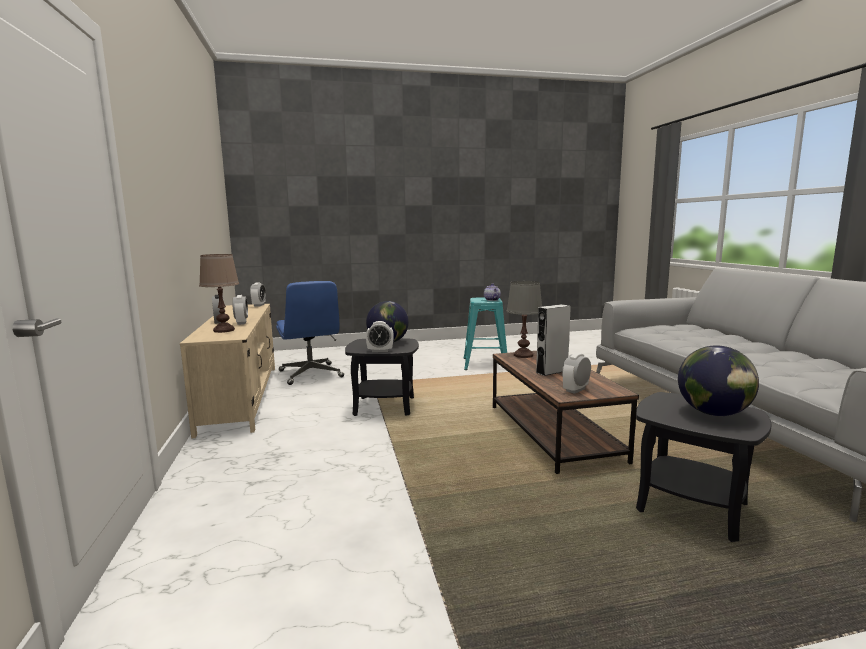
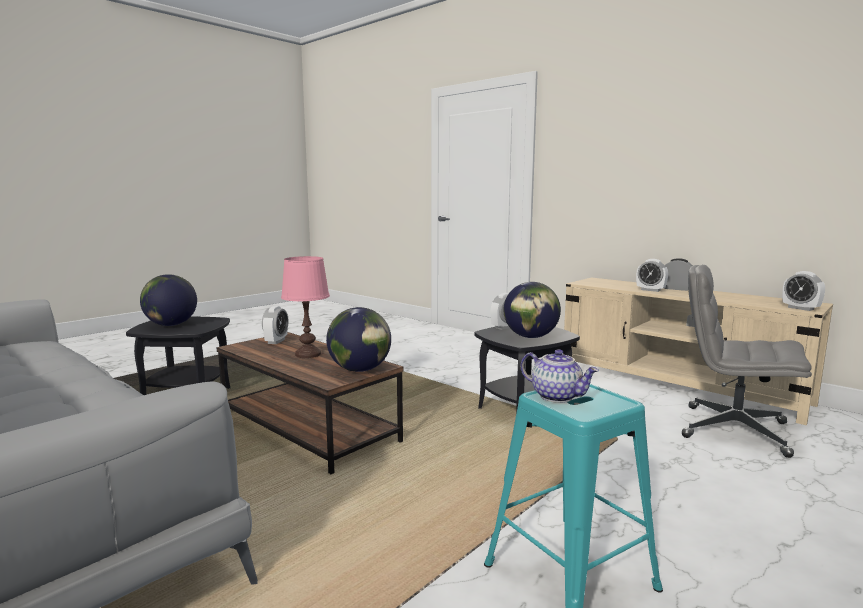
camera: 145 degrees right, 0 degrees up
(224, 330) = (619, 284): brown table lamp -> none
(311, 374) = (733, 430): blue office chair -> grey office chair
(523, 355) = (360, 370): grey table lamp -> globe
(552, 371) = (307, 354): grey speaker -> pink table lamp

